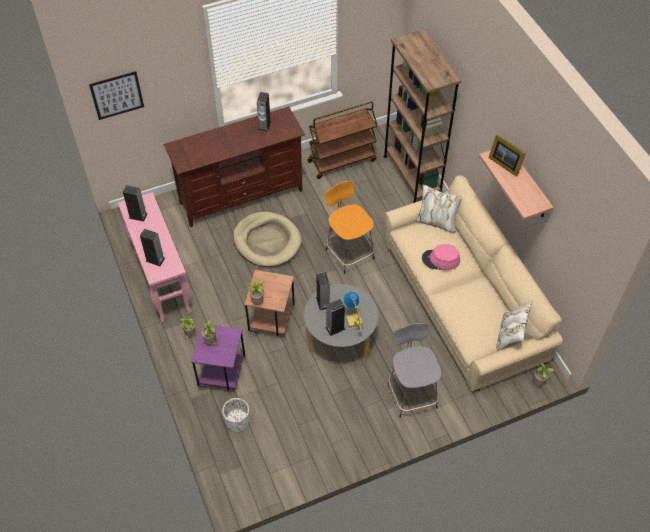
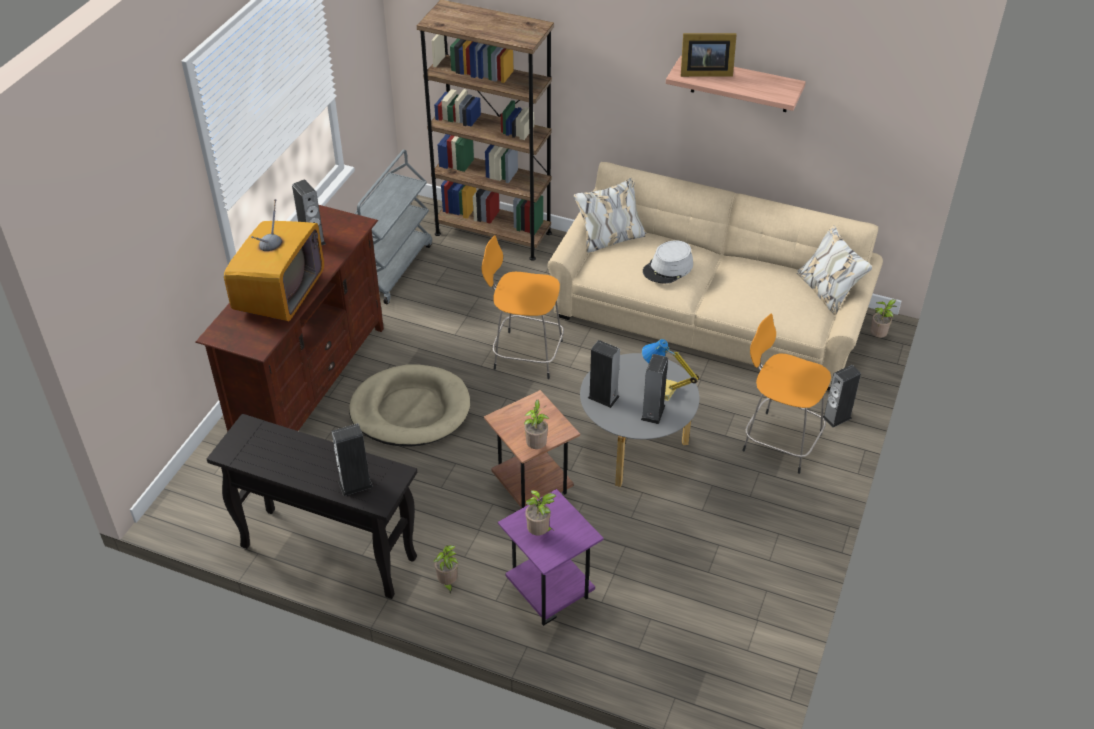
camera: 45 degrees left, 10 degrees down
(117, 95) = (109, 281): picture -> none
(138, 216) = (259, 453): speaker -> speaker (837, 417)
(161, 281) = (327, 552): pink console table -> black console table
(220, 144) = (280, 294): none -> television
(237, 421) = (636, 628): white planter -> none
(342, 160) = (391, 268): brown cart -> grey cart
(411, 393) = (779, 441): grey stool -> orange stool
(440, 260) = (668, 268): pink hat -> grey hat

